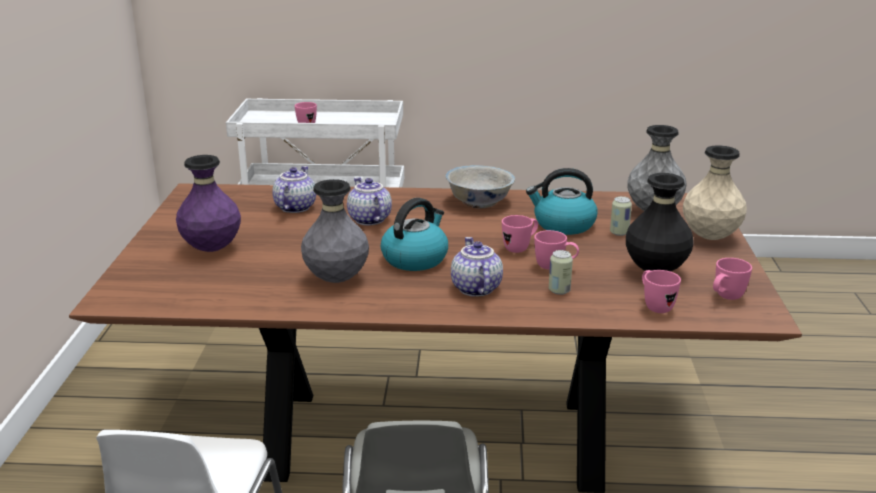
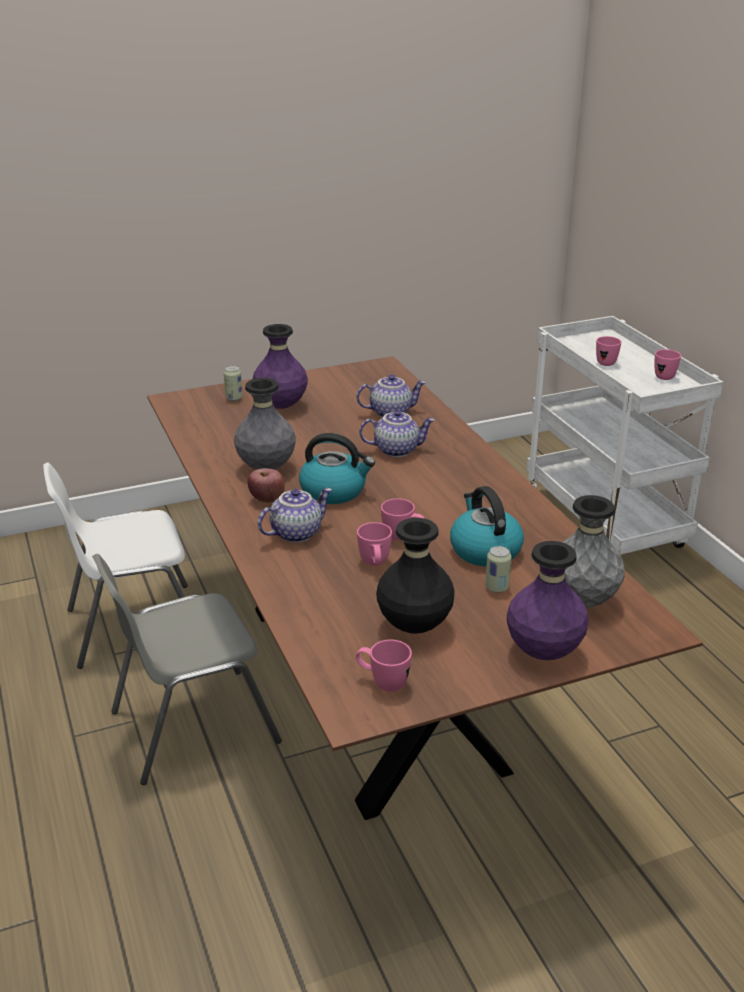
camera: 65 degrees right, 5 degrees up
(368, 219) = (396, 449): teapot -> teapot turned 45 degrees clockwise
(399, 290) = (267, 499): none -> apple
(479, 202) = (496, 491): white bowl -> none
(559, 291) = (324, 577): can -> can (234, 398)
(655, 306) = (330, 638): pink mug -> pink mug (667, 376)
(710, 237) = (543, 652): beige vase -> purple vase

